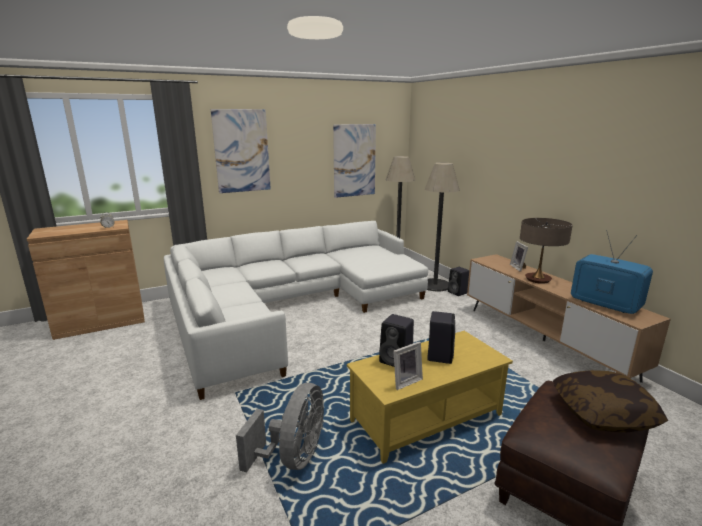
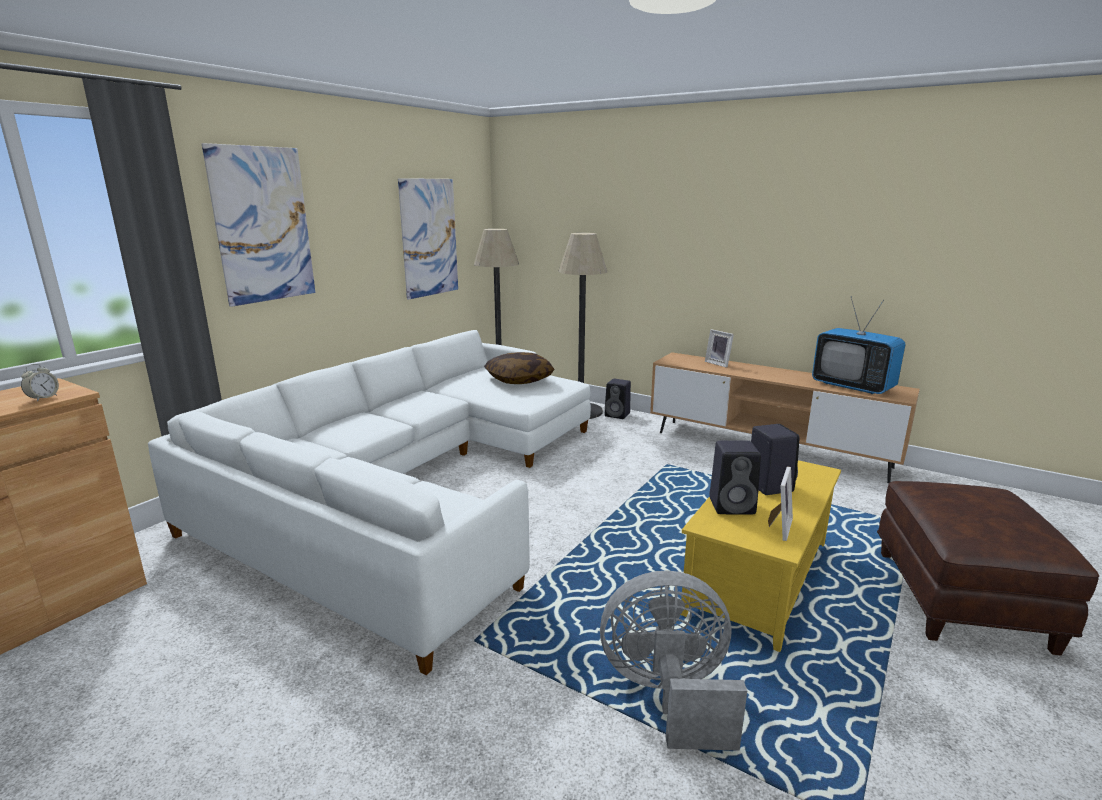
camera: 30 degrees left, 0 degrees up
(293, 457) = (668, 695): grey fan -> grey fan turned 75 degrees counterclockwise
(538, 279) = (757, 373): table lamp -> none
(603, 413) = (988, 497): pillow -> pillow (519, 379)
(605, 304) = (852, 386): television -> television turned 150 degrees counterclockwise

